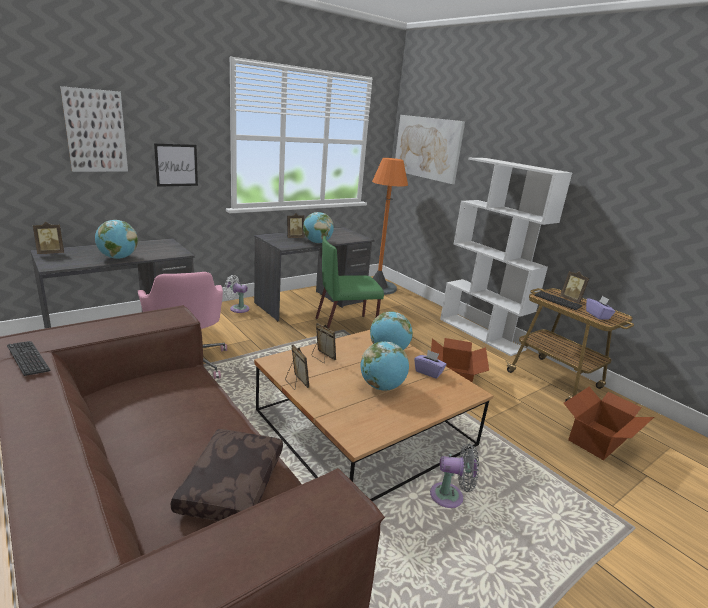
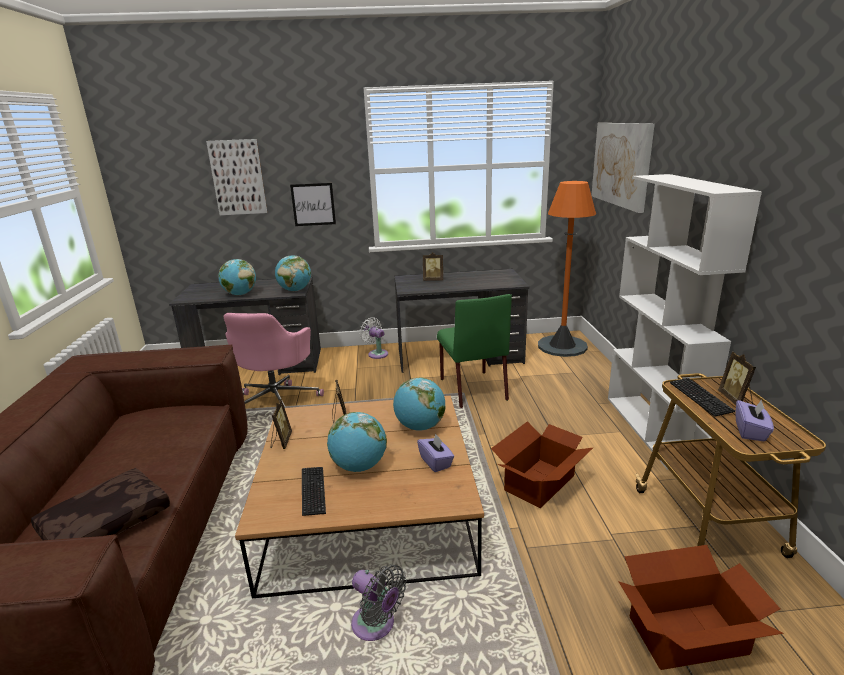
camera: 35 degrees right, 0 degrees up
(28, 359) = (67, 376): keyboard -> keyboard (313, 491)
(51, 253) = (200, 287): picture frame -> none
(317, 242) = (450, 287): globe -> globe (295, 290)
(346, 325) = (472, 388): green chair -> green chair turned 120 degrees counterclockwise

